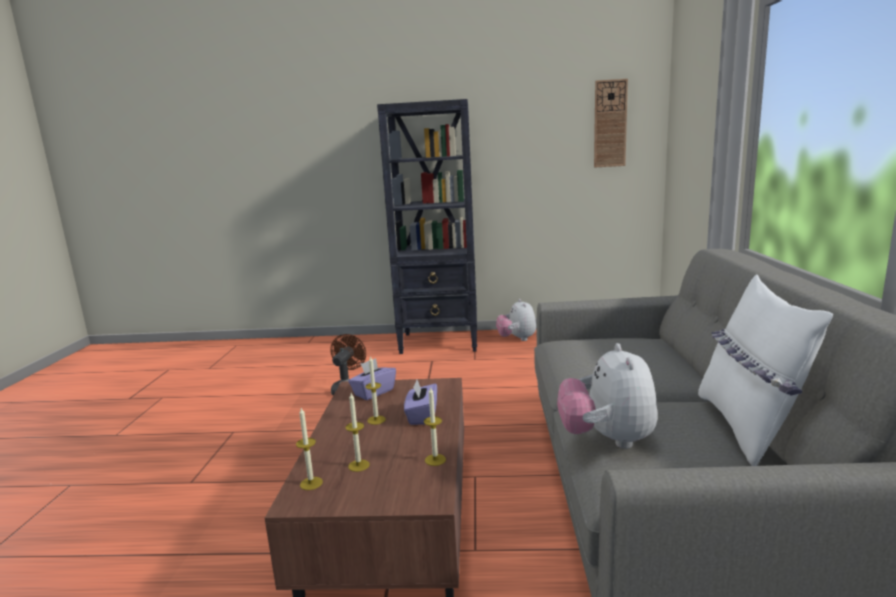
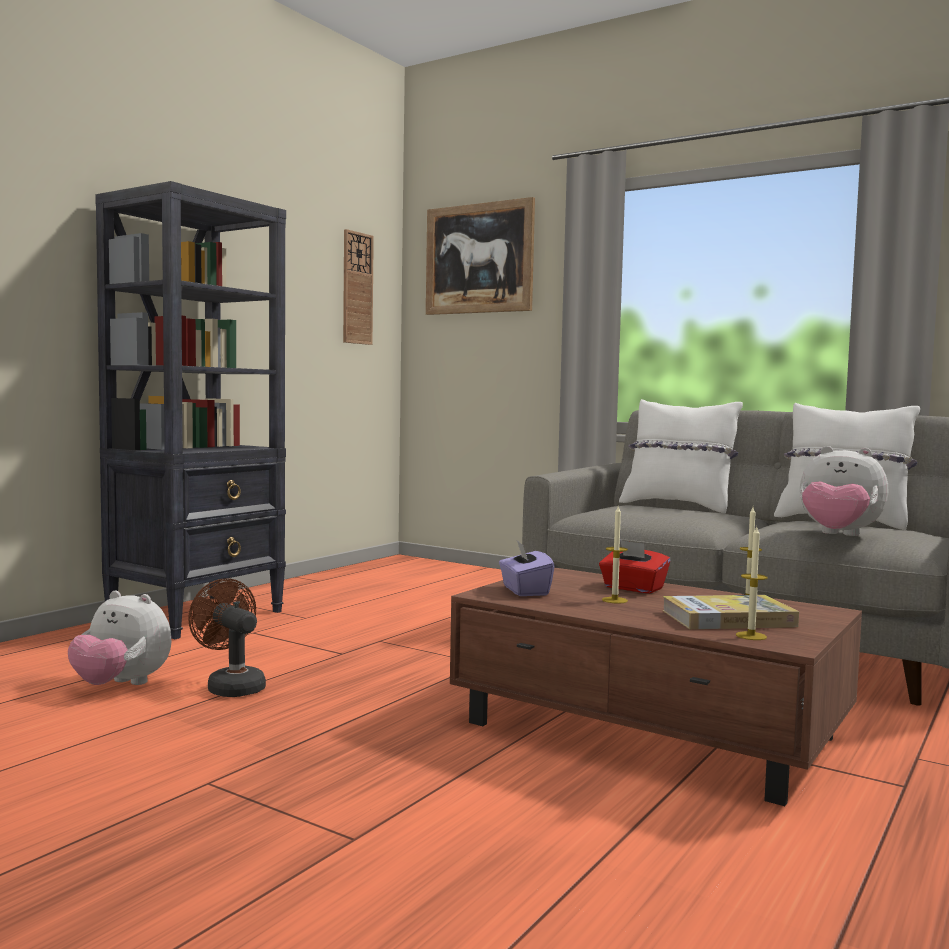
camera: 60 degrees left, 10 degrees down
(358, 465) = (728, 618): candle -> book
(422, 416) = (633, 588): purple tissue box -> red tissue box
(517, 339) = (294, 592): plush toy -> plush toy (121, 685)
(676, 353) = (678, 506): none -> white pillow
(696, 86) = (479, 258): none -> picture

